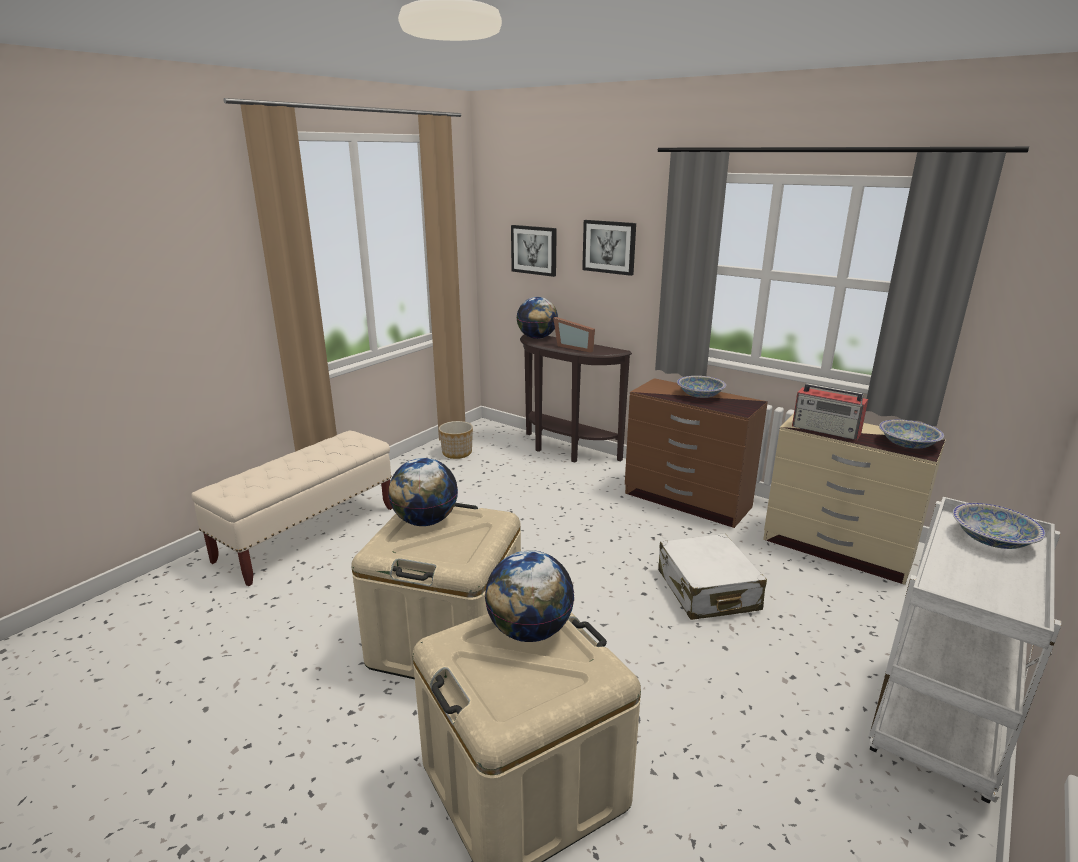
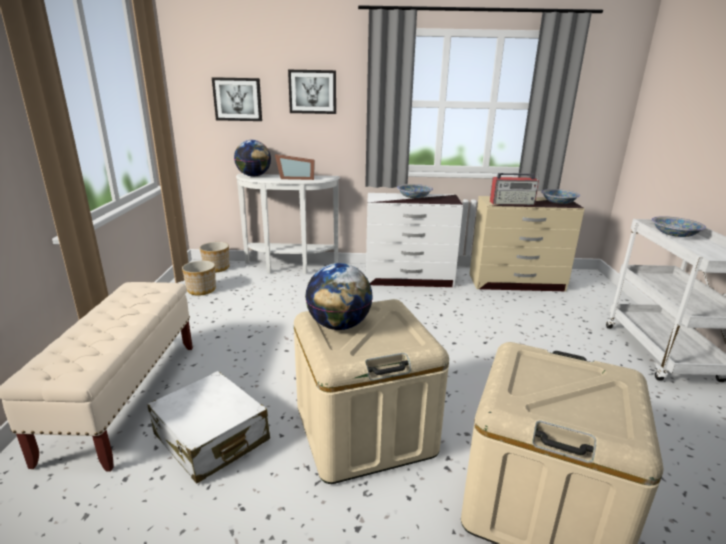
camera: 35 degrees left, 0 degrees up
(494, 432) = (217, 268): none -> planter
(529, 631) = (539, 371): globe -> none
(565, 451) = (290, 268): brown console table -> white console table
(687, 501) = (409, 279): brown dresser -> white dresser
(707, 590) = (485, 328): white suitcase -> white suitcase (211, 438)

